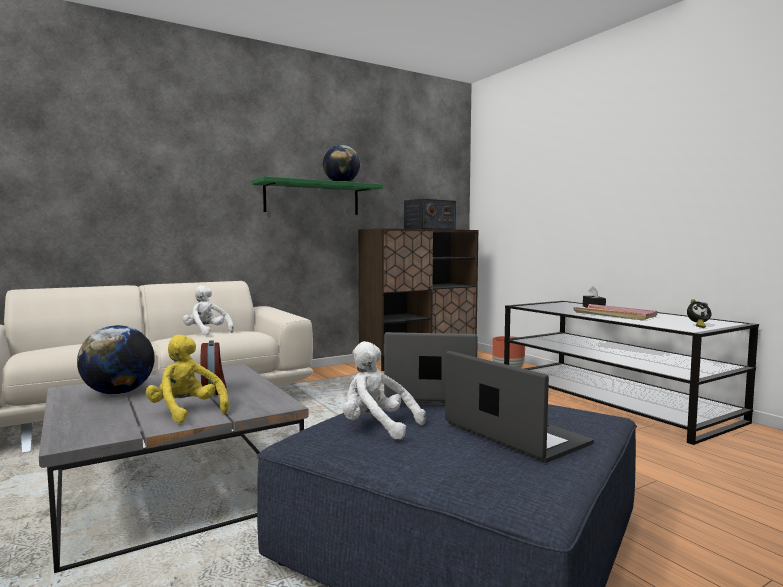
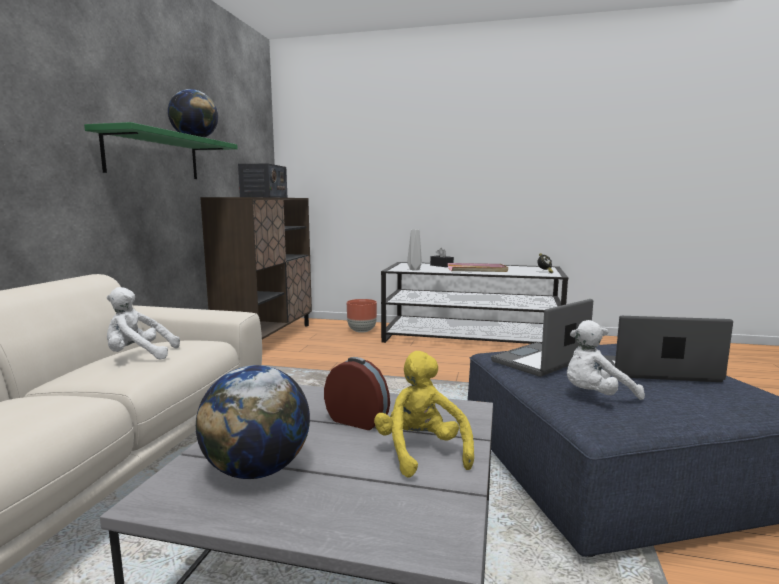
camera: 45 degrees left, 5 degrees up
(186, 412) = (421, 452): yellow plush toy -> yellow plush toy turned 75 degrees clockwise
(546, 308) = (415, 269): none -> grey vase

